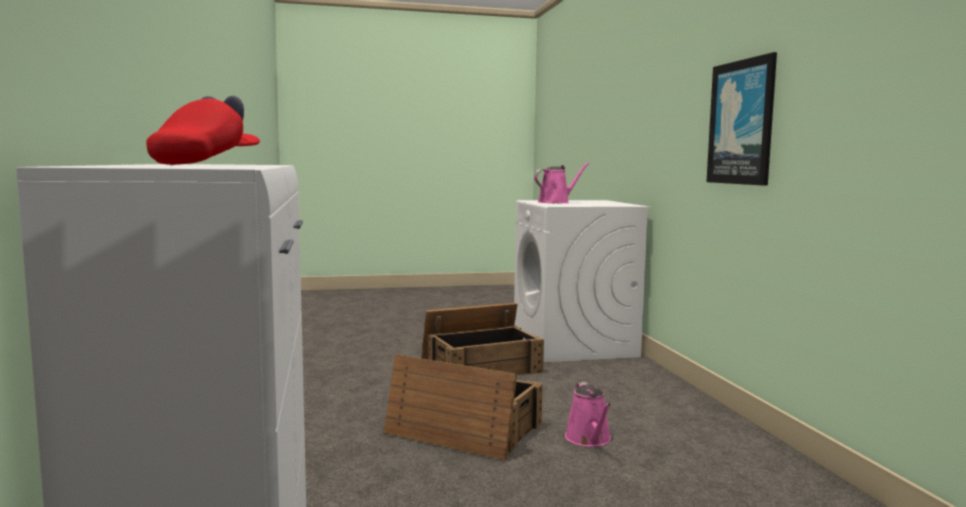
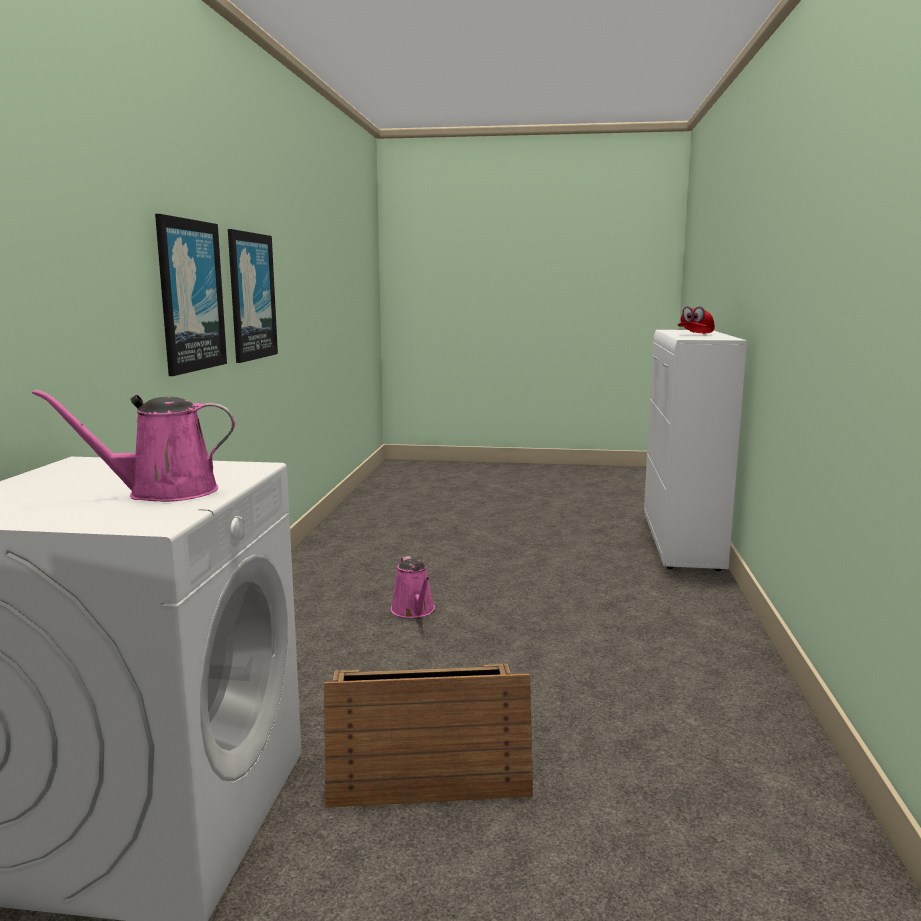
camera: 160 degrees left, 5 degrees up
(463, 429) = (527, 638): crate -> none
(589, 439) = (414, 611): pink watering can -> pink watering can turned 150 degrees clockwise
(835, 117) = (251, 296): none -> picture

